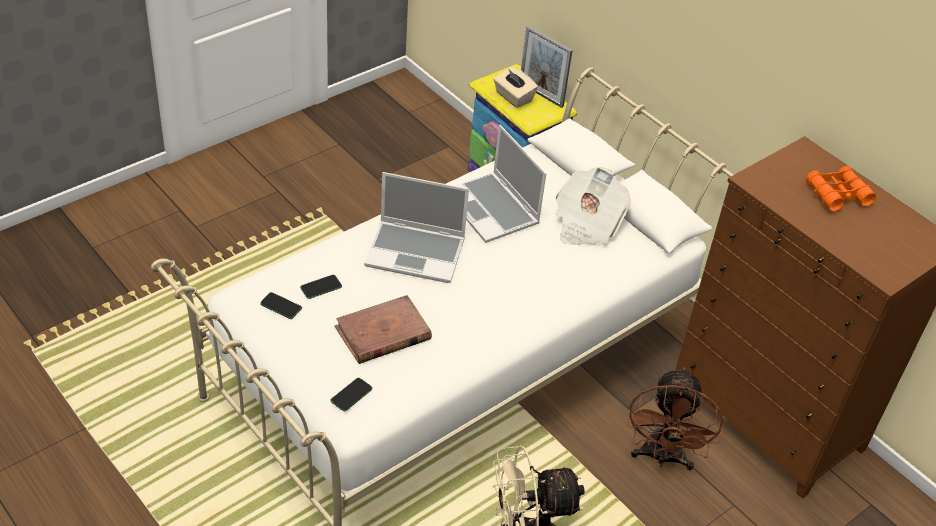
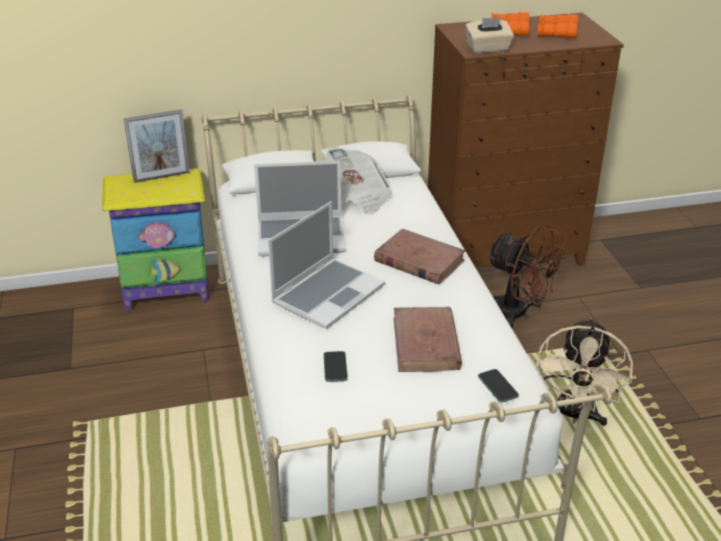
camera: 60 degrees left, 10 degrees down
(281, 306) = (345, 403): phone -> none
(507, 296) = (419, 260): none -> brown book
(513, 97) = (150, 191): beige tissue box -> beige tissue box (488, 49)
(869, 233) = (556, 33): none -> orange binoculars

